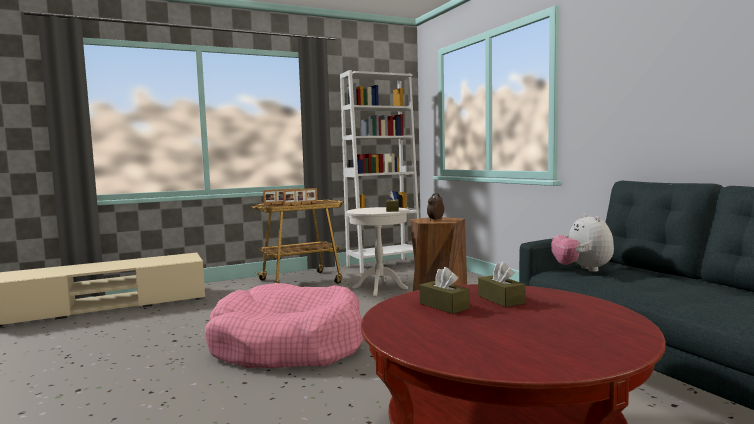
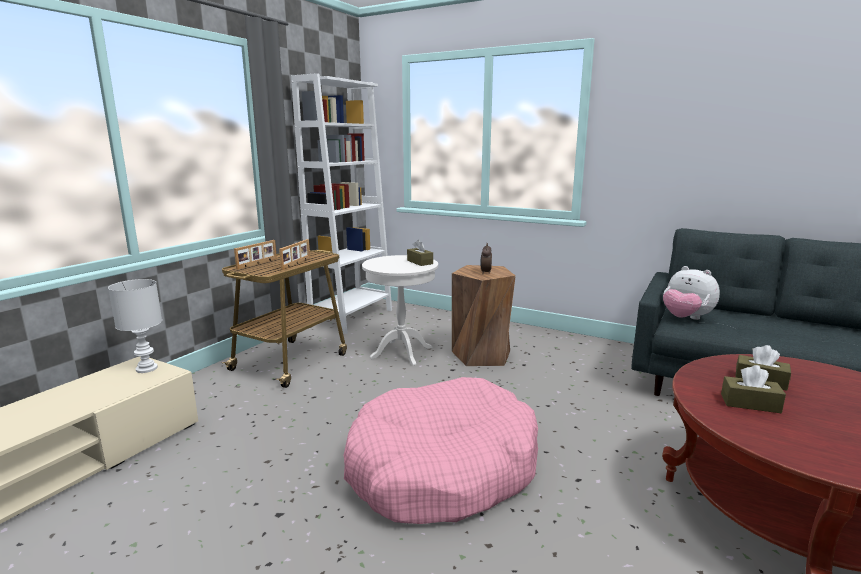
camera: 35 degrees left, 10 degrees up
(186, 257) = (146, 369): none -> white table lamp

